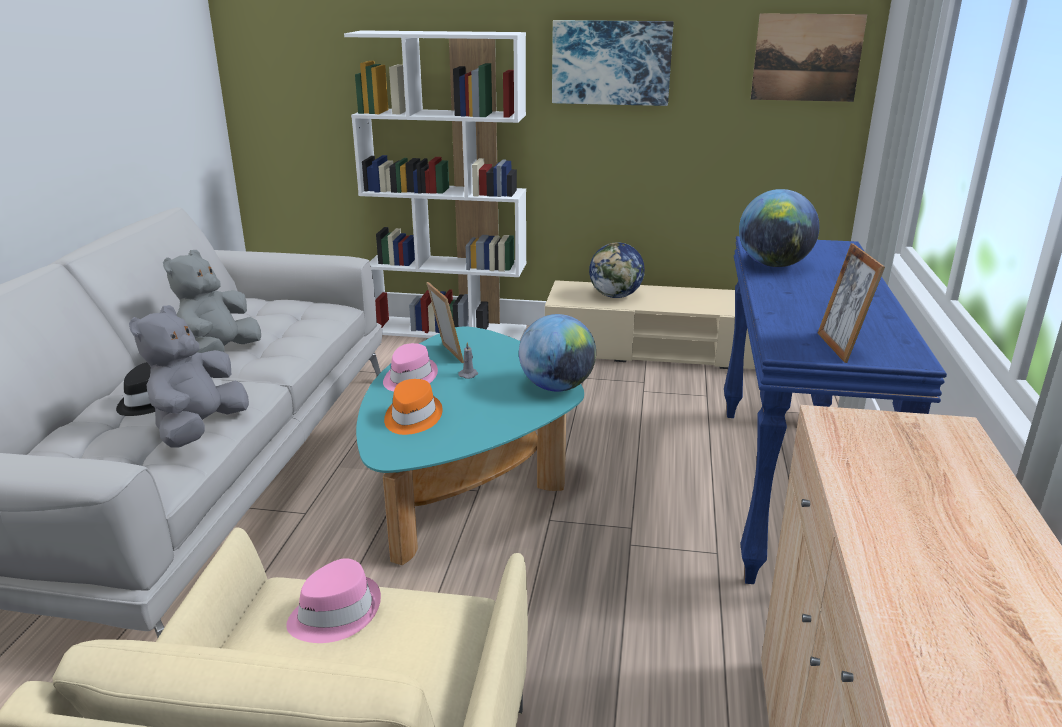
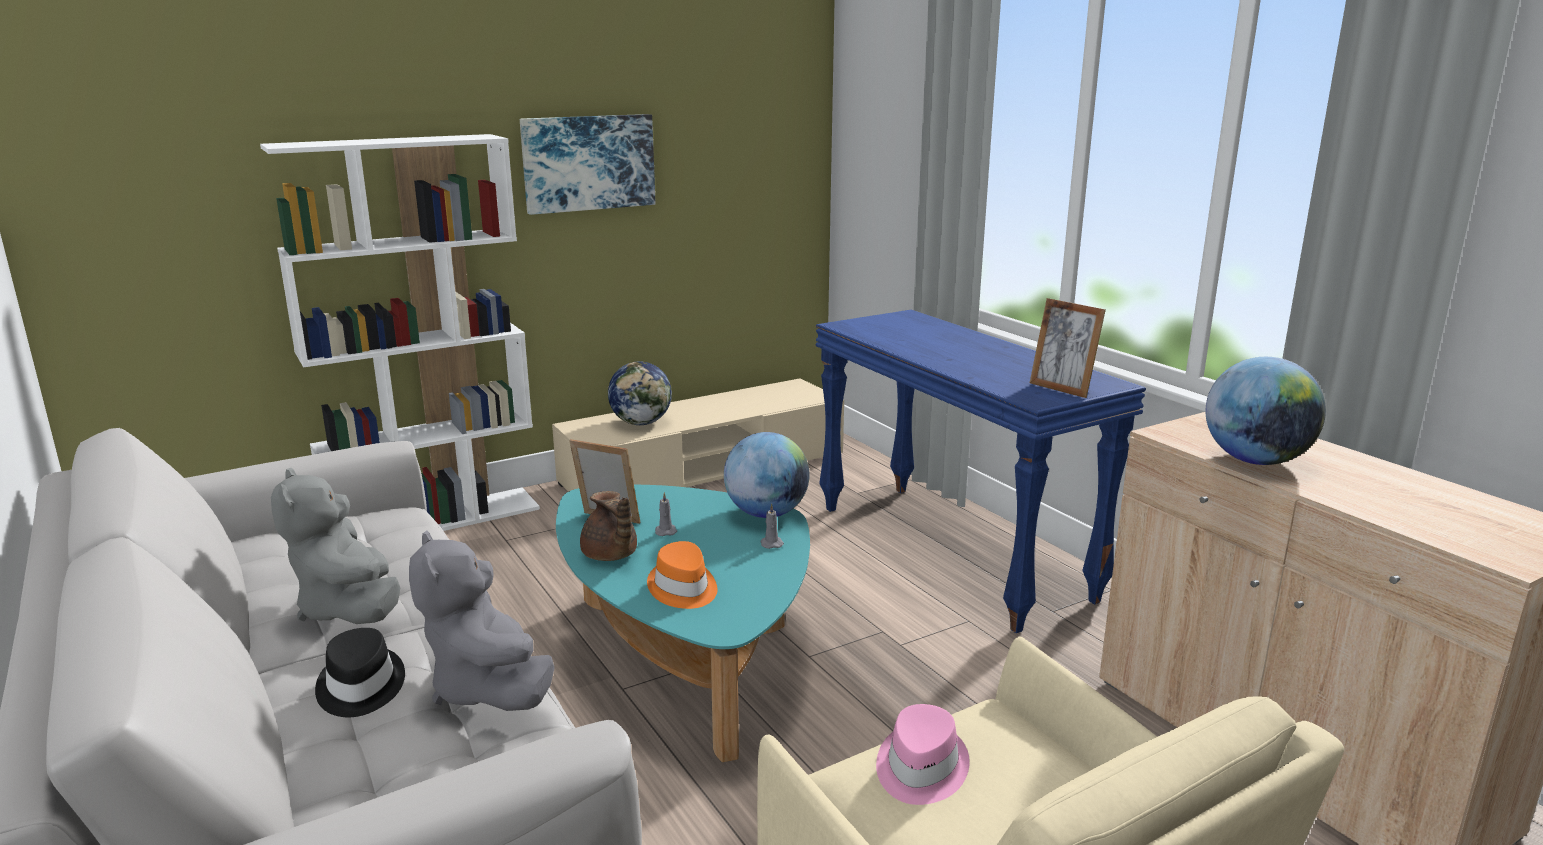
camera: 40 degrees left, 5 degrees down
(409, 378) = (610, 556): pink hat -> brown teapot
(521, 410) = (771, 543): none -> grey candle
(773, 265) = (895, 341): globe -> globe (1255, 460)
(807, 58) = (773, 144): picture -> none

